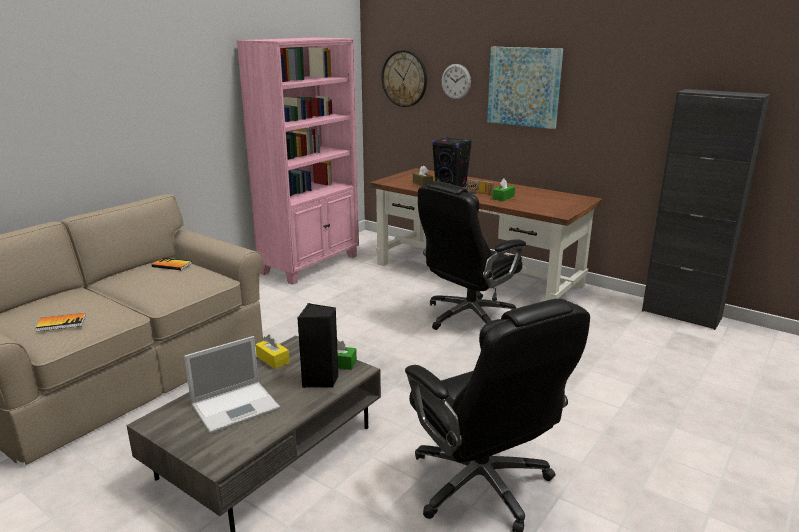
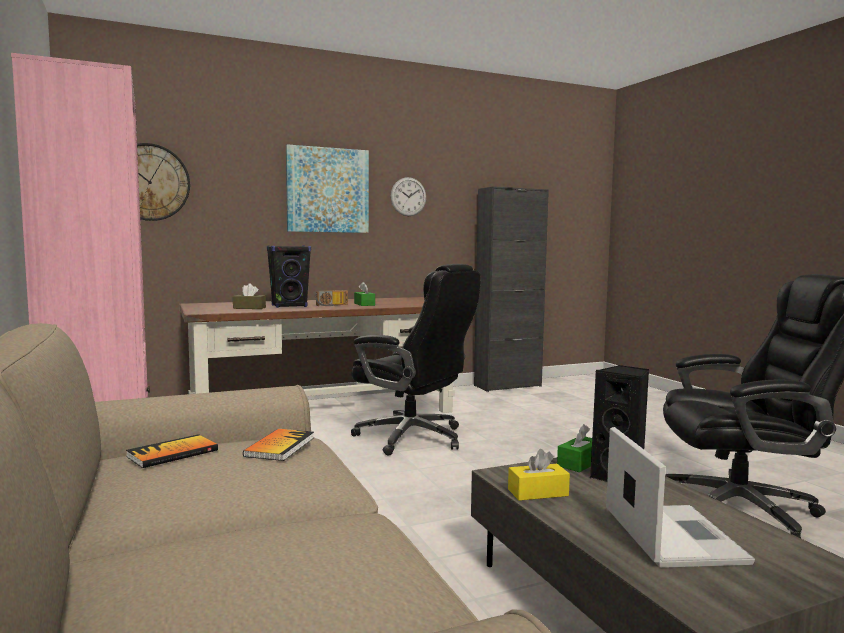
camera: 60 degrees left, 15 degrees down
(61, 323) = (339, 583): book -> book (280, 446)
(456, 81) = (236, 185): wall clock -> wall clock (408, 196)
(468, 317) = (413, 438): black office chair -> black office chair turned 45 degrees counterclockwise

